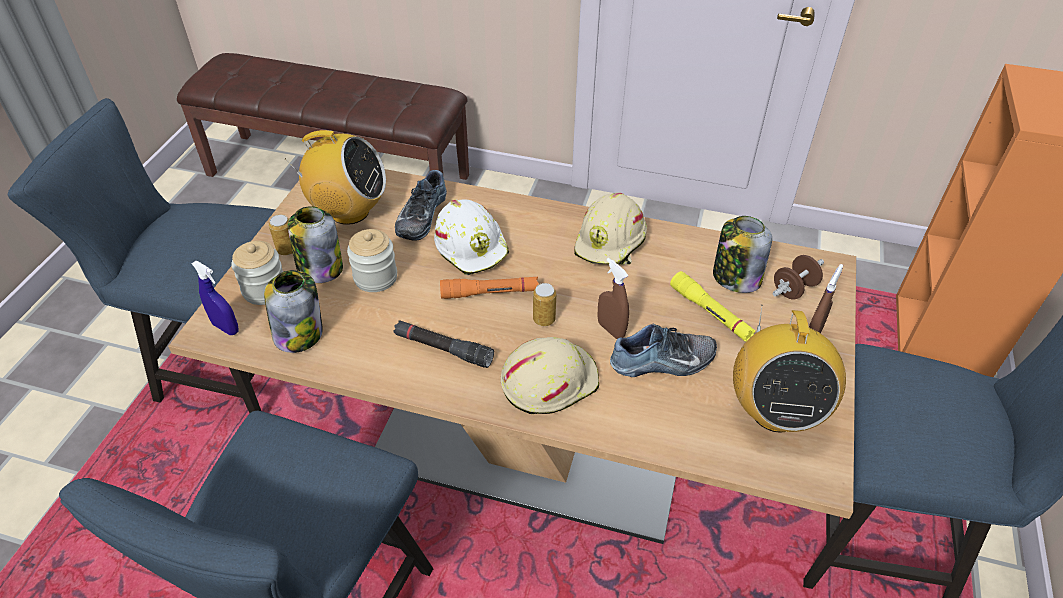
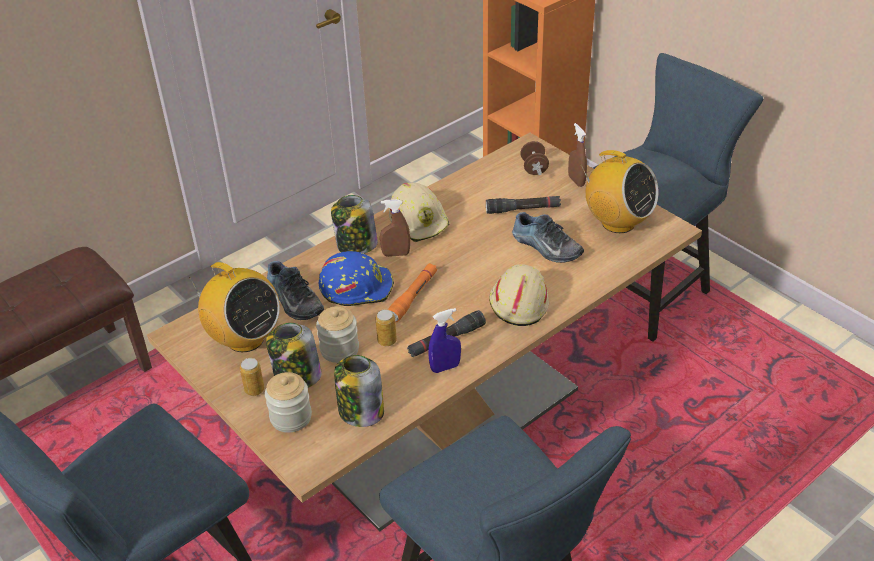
camera: 55 degrees left, 5 degrees down
(225, 328) = (313, 453): blue spray bottle -> blue spray bottle (445, 367)
(349, 212) = (245, 339): radio -> radio turned 90 degrees clockwise
(472, 246) = (356, 287): white hard hat -> blue hard hat
(544, 319) = (462, 282): can -> can (387, 341)
(611, 329) = (499, 256): brown spray bottle -> brown spray bottle (396, 254)
(663, 363) = (545, 247): shoe -> shoe turned 105 degrees clockwise
(710, 313) = (523, 209): yellow flashlight -> black flashlight
(735, 277) = (503, 185): jar -> jar (356, 245)

